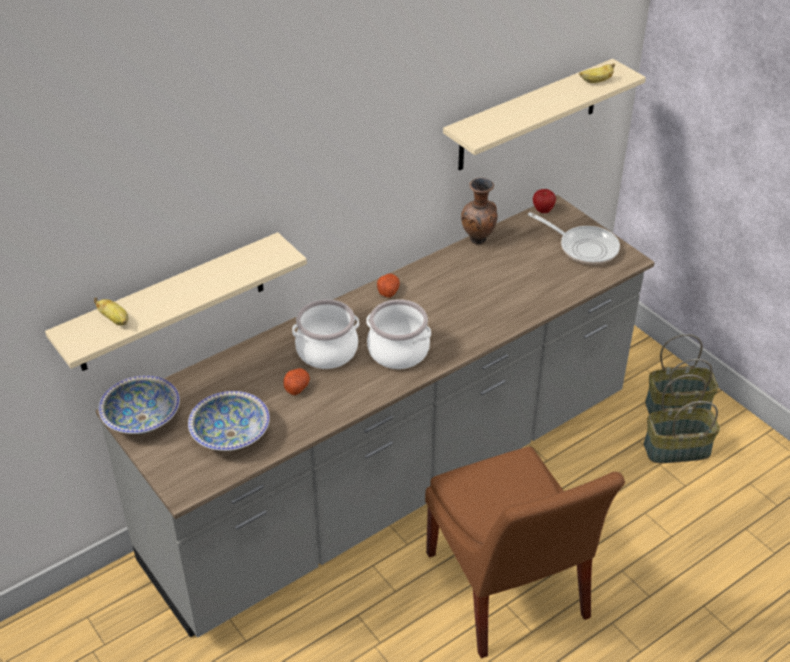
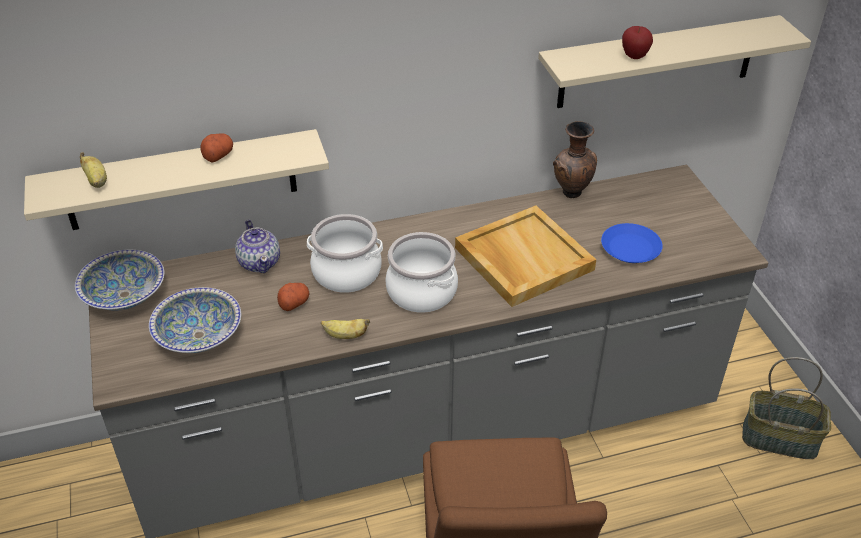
camera: 20 degrees right, 0 degrees up
(246, 360) = (260, 262): none -> teapot
(388, 291) = (445, 225): potato -> potato (218, 155)
(465, 304) = (522, 258): none -> beige tray
(543, 211) = (661, 178): apple -> apple (634, 57)
(545, 275) = (630, 248): none -> blue plate
(584, 247) = (690, 227): frying pan -> none
(596, 81) = (747, 35): banana -> banana (345, 335)
(676, 450) = (759, 488): basket -> none

